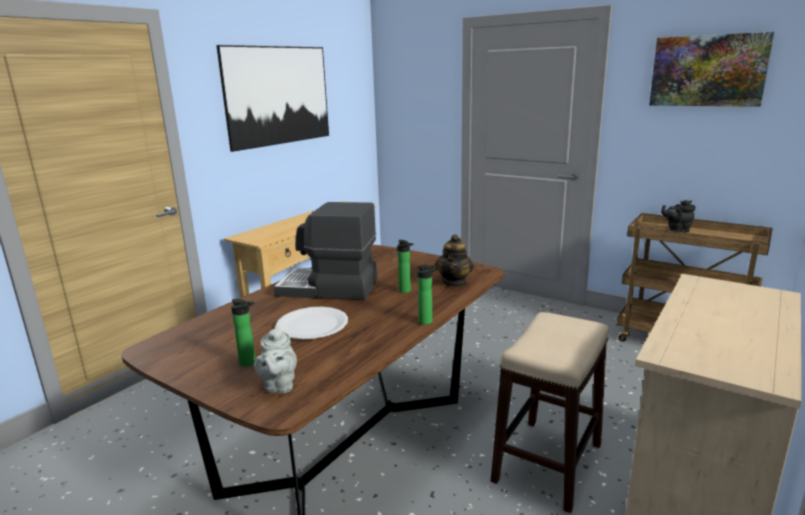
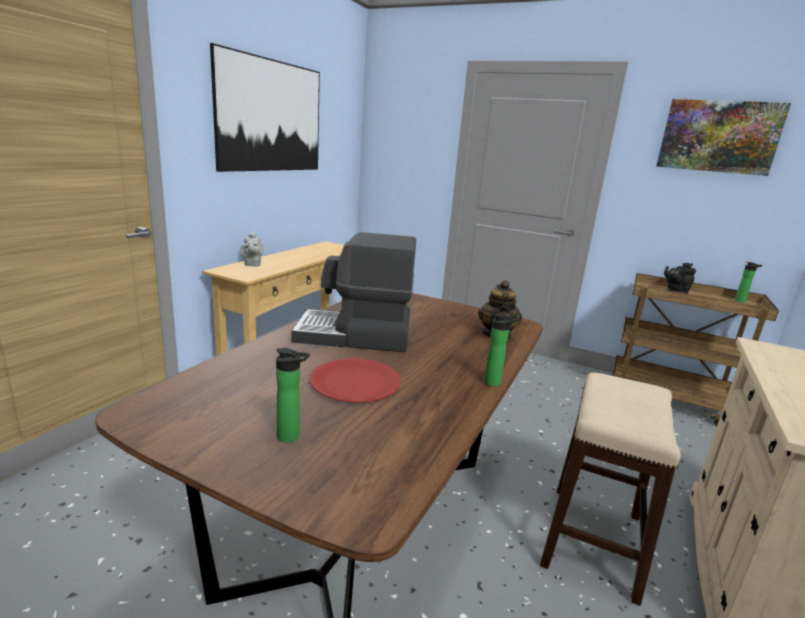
camera: 10 degrees left, 0 degrees up
(279, 385) = (346, 474): grey teapot -> grey teapot (252, 264)
(312, 325) = (355, 382): white plate -> red plate
(406, 291) = (448, 343): bottle -> bottle (741, 301)

